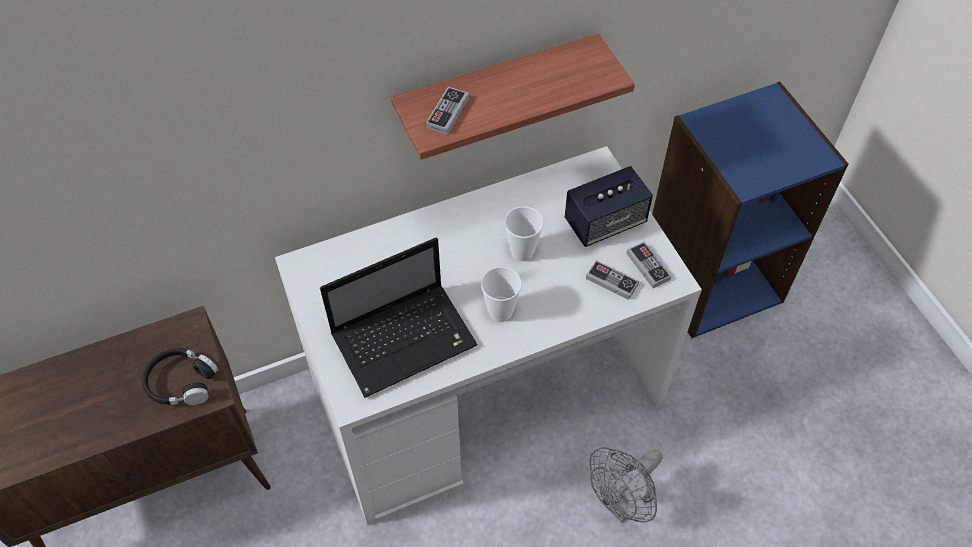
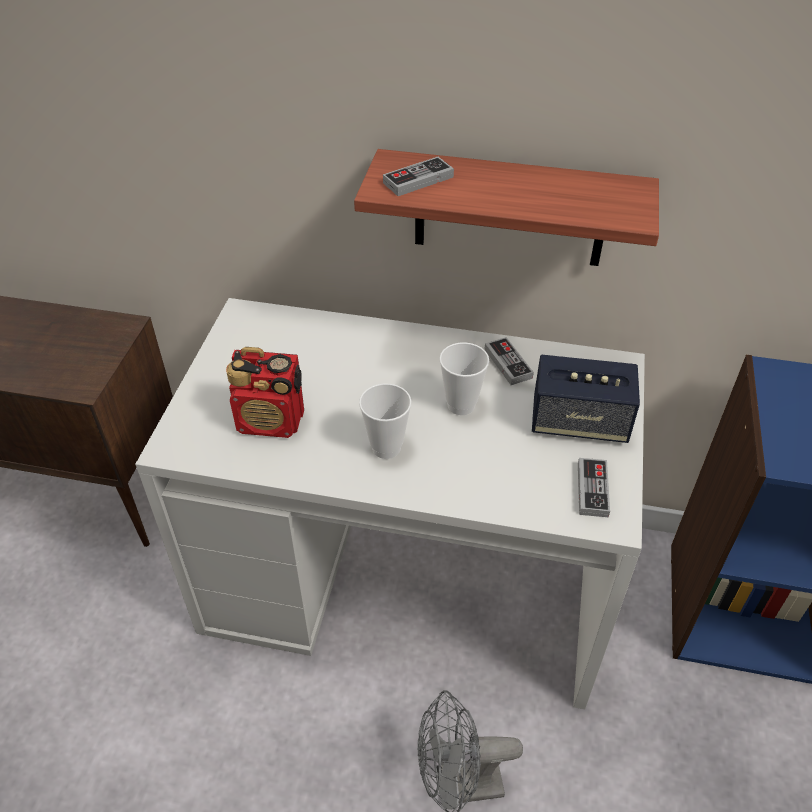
camera: 35 degrees right, 10 degrees down
(181, 382) = (72, 365): black headphones -> none
(406, 339) = (271, 422): laptop -> radio
(611, 281) = (535, 482): game controller -> game controller (508, 363)

